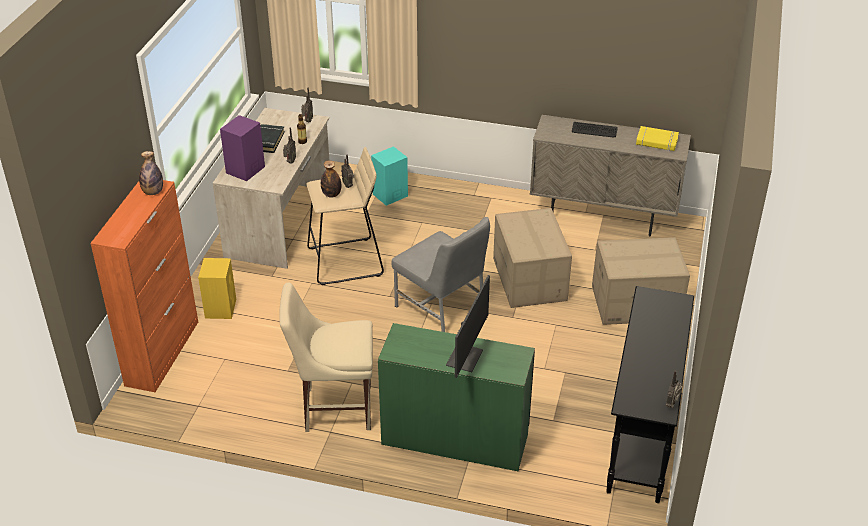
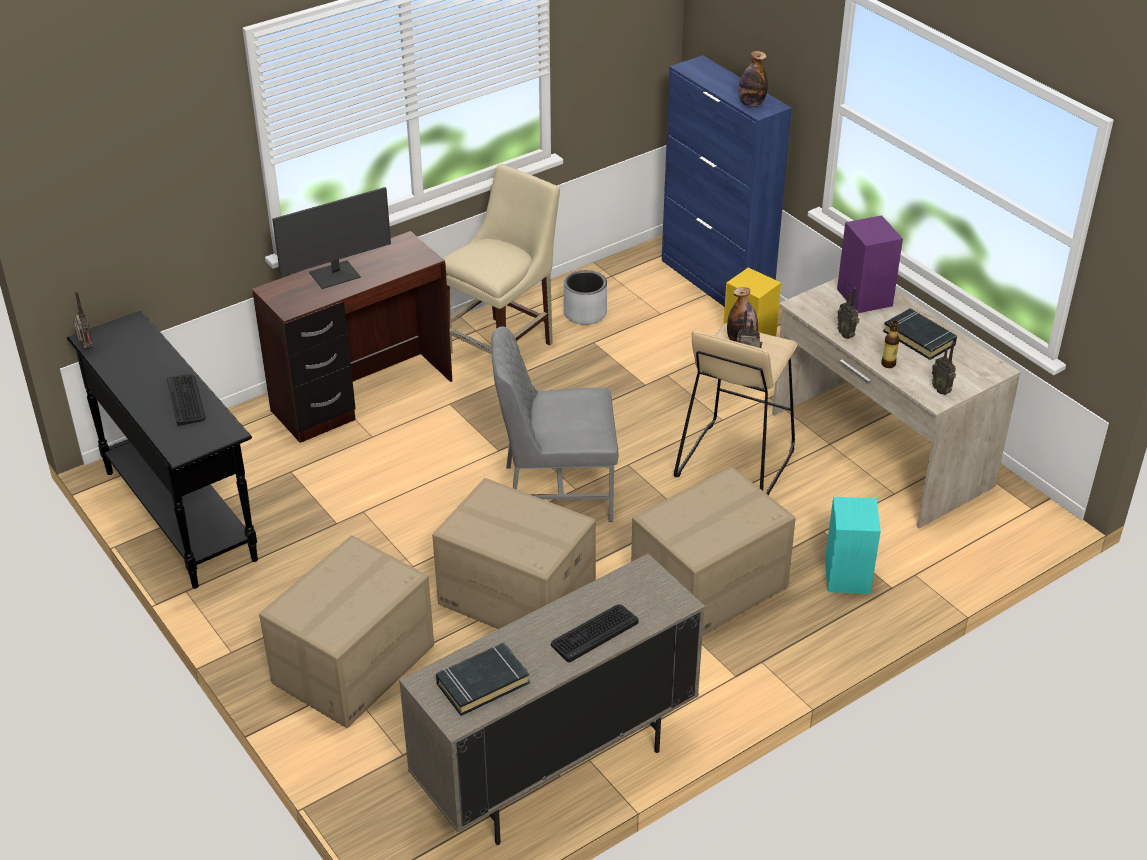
camera: 130 degrees right, 0 degrees up
(163, 352) = (716, 283): orange cabinet -> blue cabinet
(258, 392) = (585, 313): none -> grey planter
(448, 228) = (709, 588): none -> cardboard box
(455, 438) = (363, 396): green desk -> brown desk
(465, 357) = (335, 275): monitor -> monitor turned 90 degrees counterclockwise
(648, 327) = (186, 400): none -> keyboard
(656, 142) = (482, 683): yellow book -> black book

